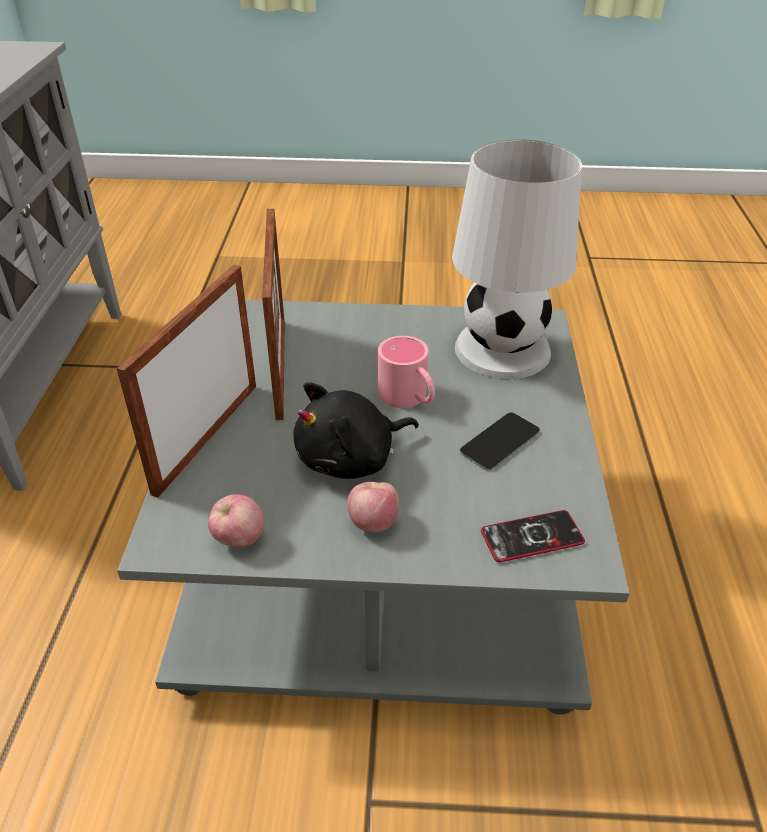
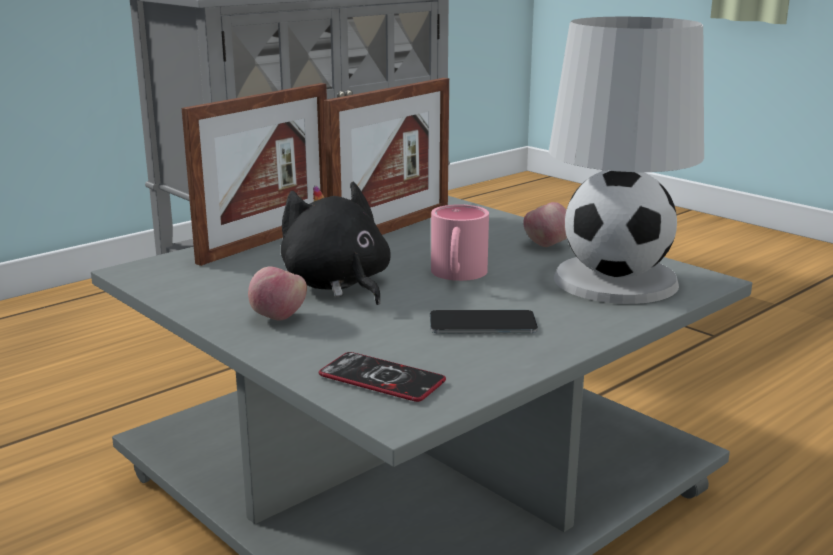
camera: 45 degrees right, 20 degrees down
(207, 436) = (267, 241): picture frame -> picture frame turned 150 degrees clockwise
(239, 539) = (179, 287): apple -> apple (546, 245)
(351, 459) = (337, 285): black plush toy -> black plush toy turned 45 degrees clockwise

